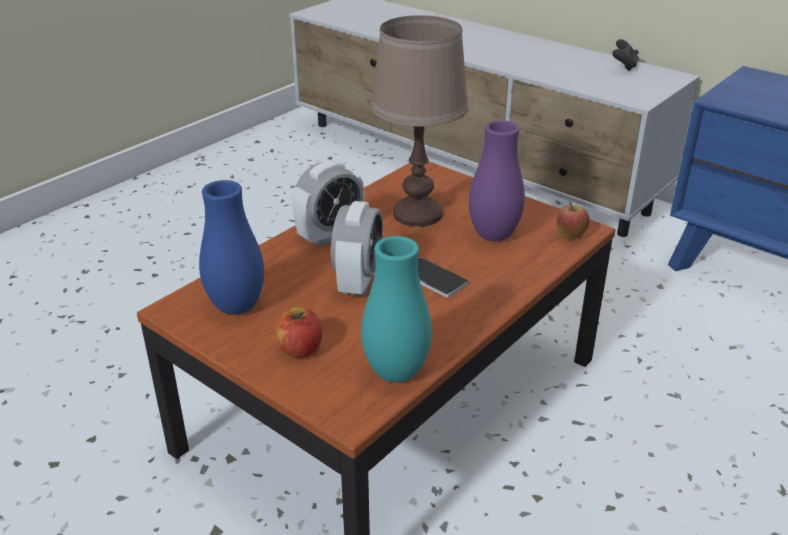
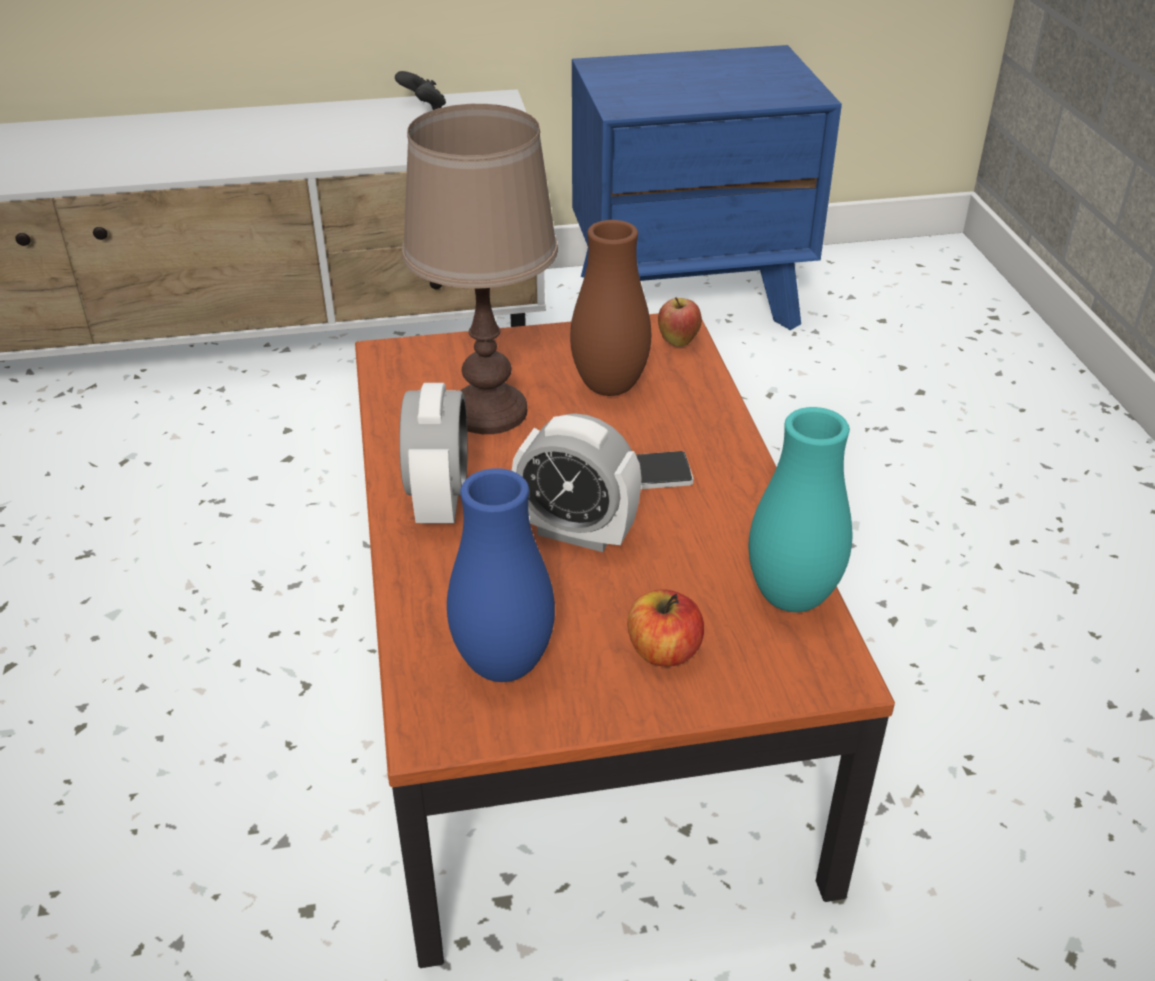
camera: 50 degrees left, 5 degrees up
(358, 281) = (576, 532): alarm clock -> alarm clock turned 150 degrees clockwise
(493, 235) = (609, 387): purple vase -> brown vase

